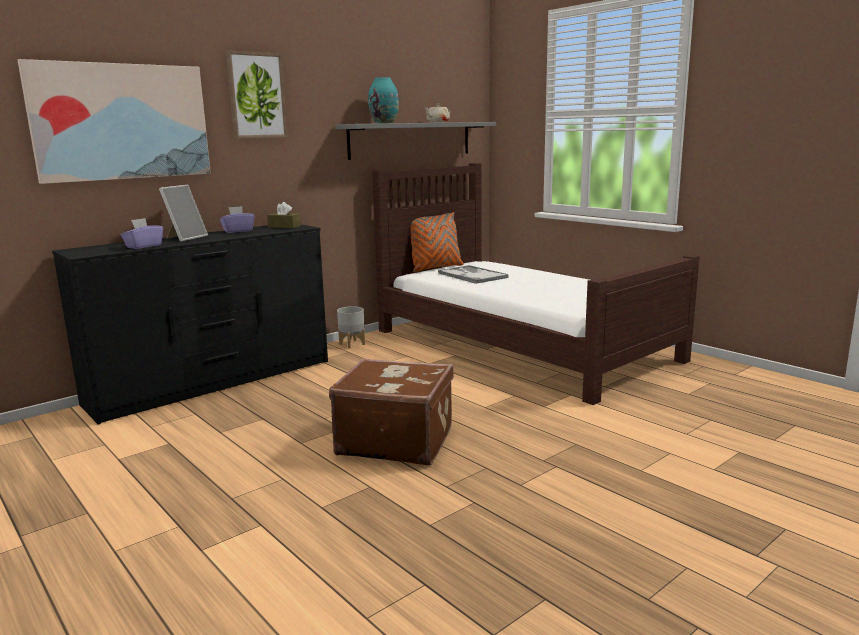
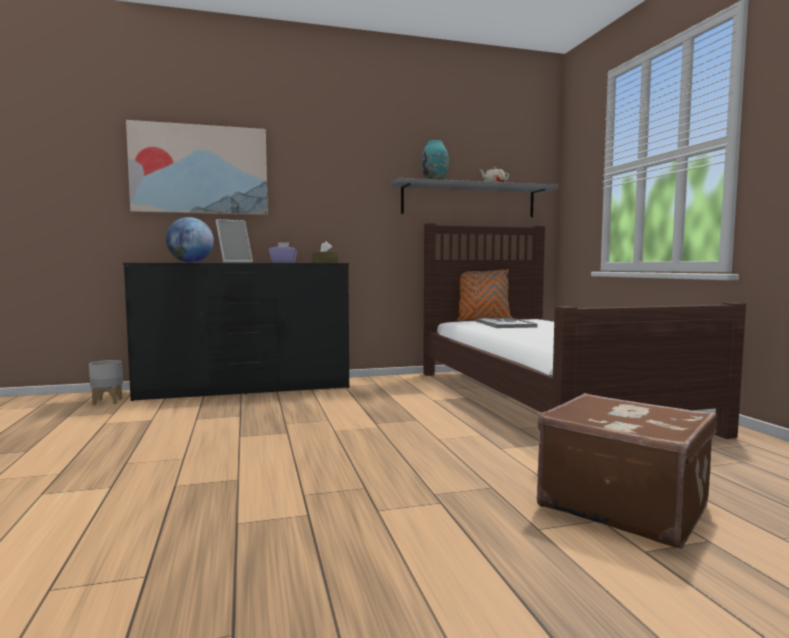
camera: 25 degrees right, 10 degrees down
(143, 246) = (190, 262): purple tissue box -> globe
(256, 96) = (316, 155): picture -> none
(352, 344) = (387, 379): grey planter -> grey planter (108, 401)
(395, 441) = (316, 449): brown suitcase -> brown suitcase (623, 505)

